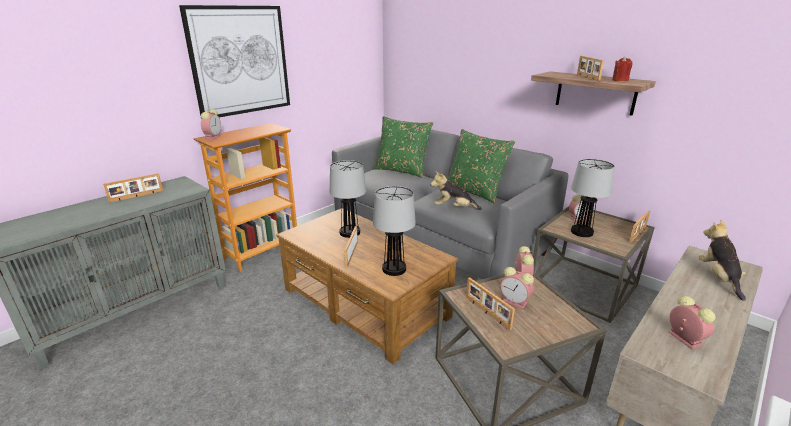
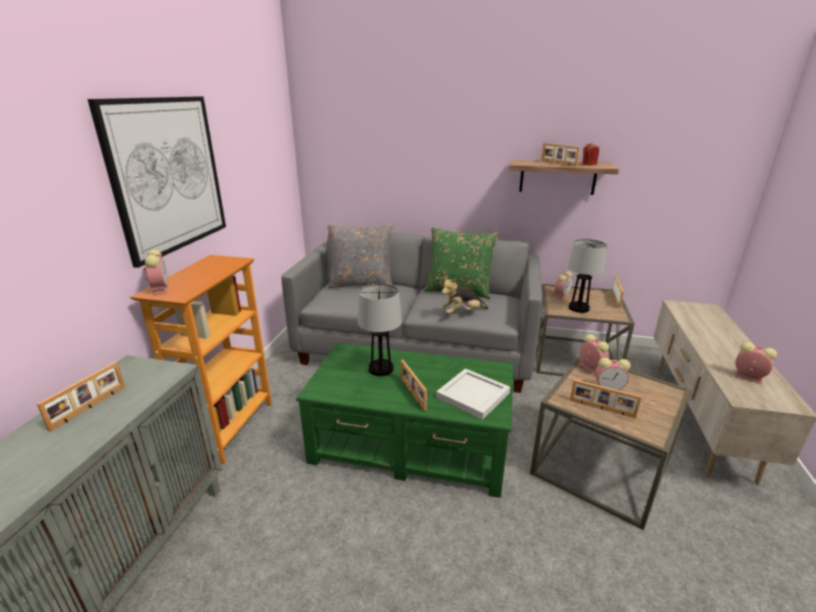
camera: 30 degrees left, 0 degrees up
(364, 303) = (411, 444): brown coffee table -> green coffee table
(394, 268) = (472, 394): table lamp -> white tray
(402, 170) = (361, 283): green pillow -> grey pillow
(718, 278) = (708, 321): plush toy -> none

